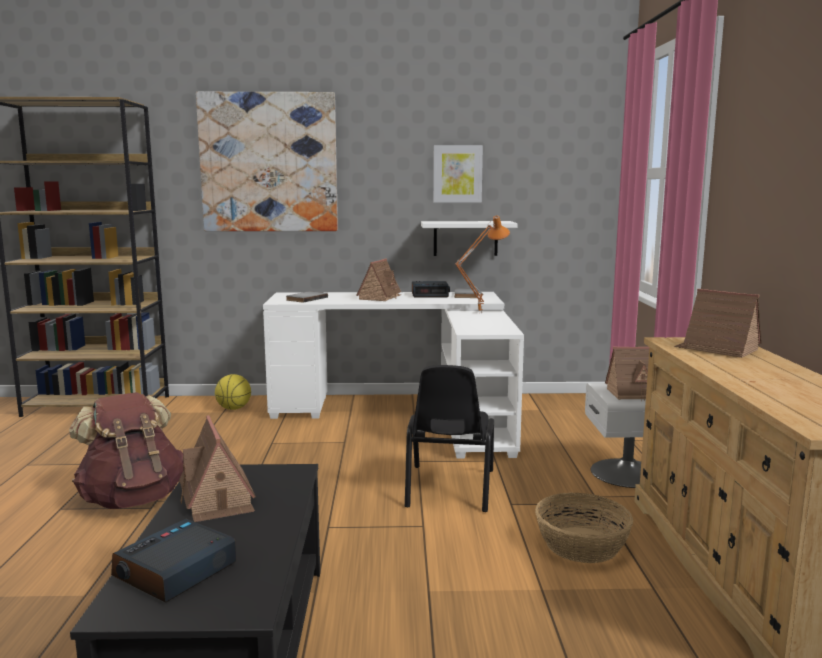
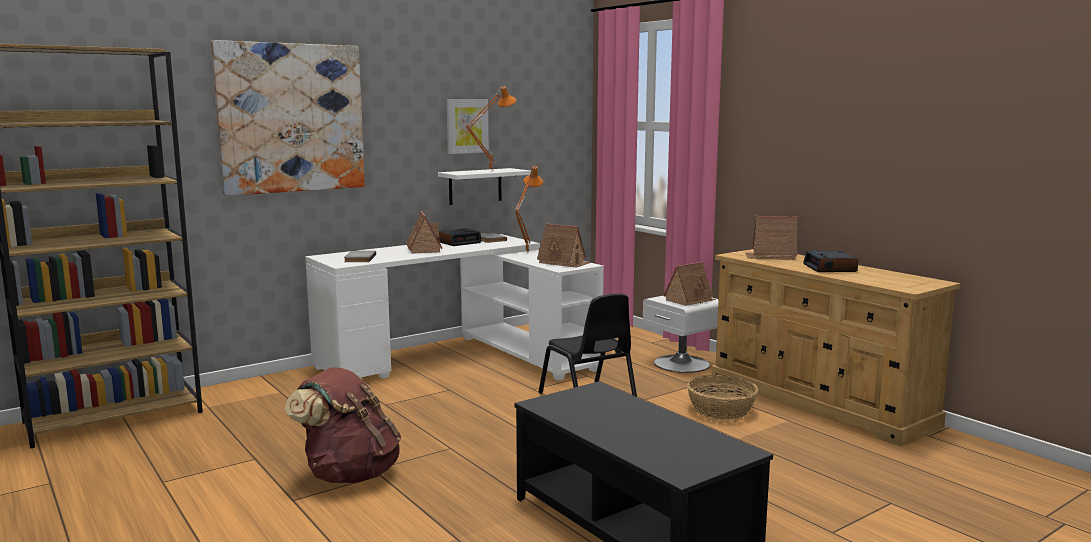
camera: 35 degrees left, 0 degrees up
(175, 571) = (664, 451): alarm clock -> alarm clock (830, 268)
(218, 498) = (588, 414): toy house -> toy house (564, 262)
(233, 409) = (285, 387): basketball -> none
(472, 222) = (490, 171): none -> orange table lamp

